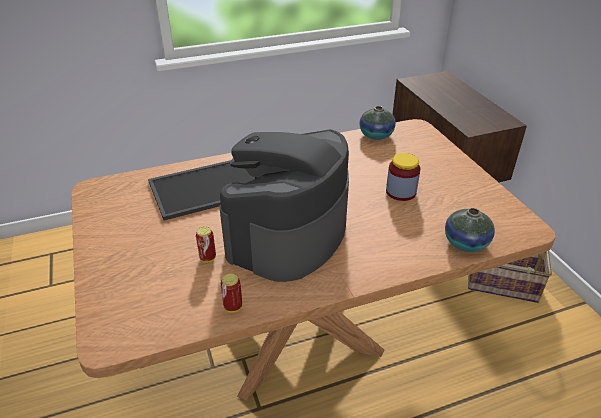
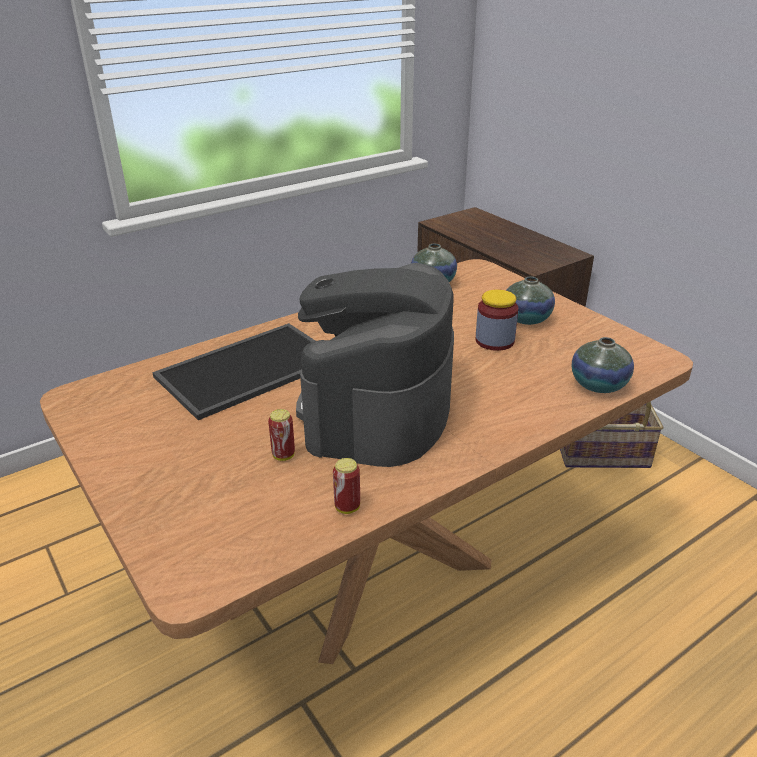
camera: 15 degrees left, 5 degrees down
(434, 177) = (526, 319): none -> vase

